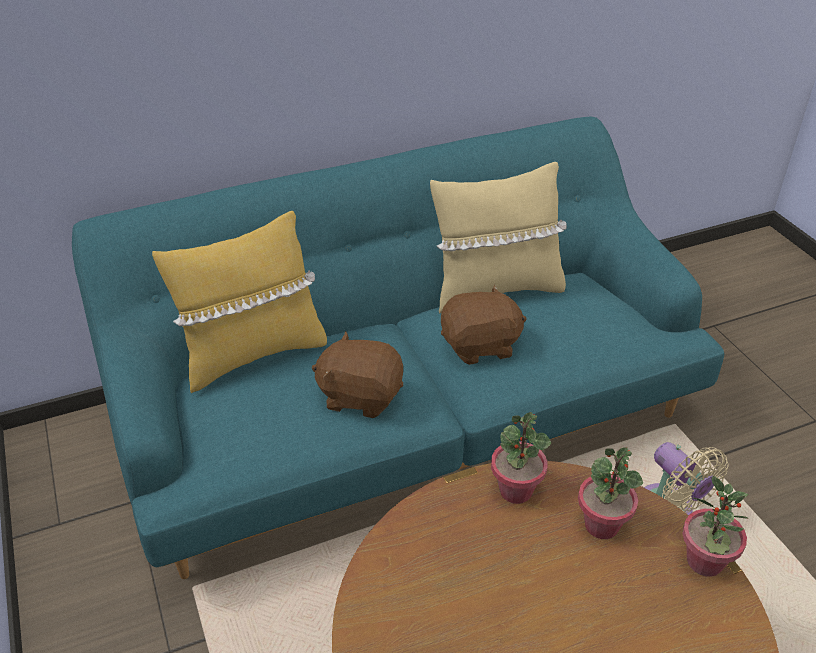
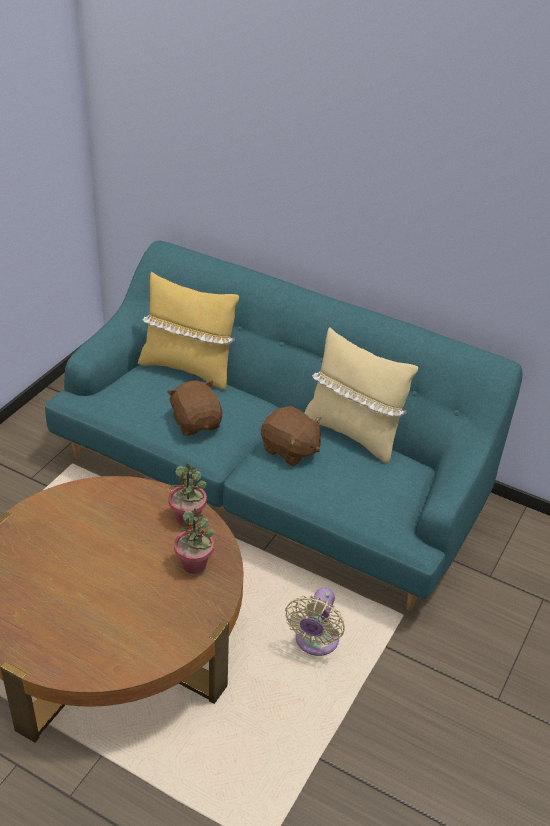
camera: 50 degrees right, 0 degrees up
(704, 562) = (205, 620): potted plant -> none

